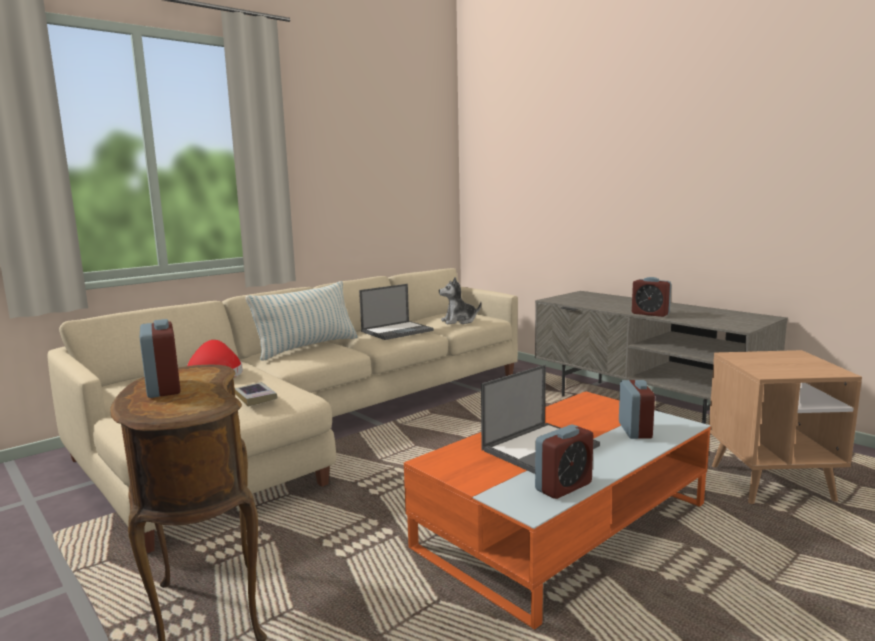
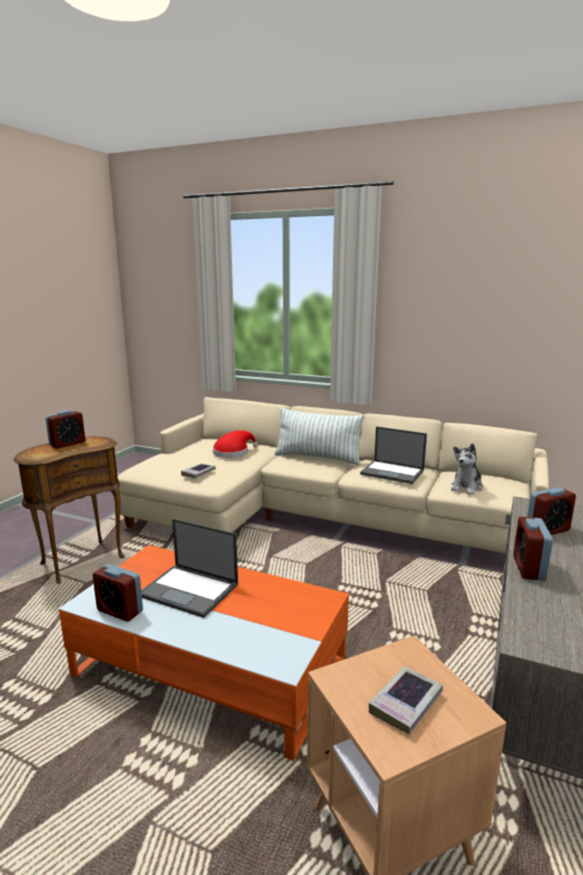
camera: 65 degrees right, 5 degrees up
(459, 321) = (466, 487): plush toy -> plush toy turned 105 degrees counterclockwise
(634, 430) = (250, 634): alarm clock -> alarm clock (547, 530)
(791, 363) = (406, 703): none -> book

